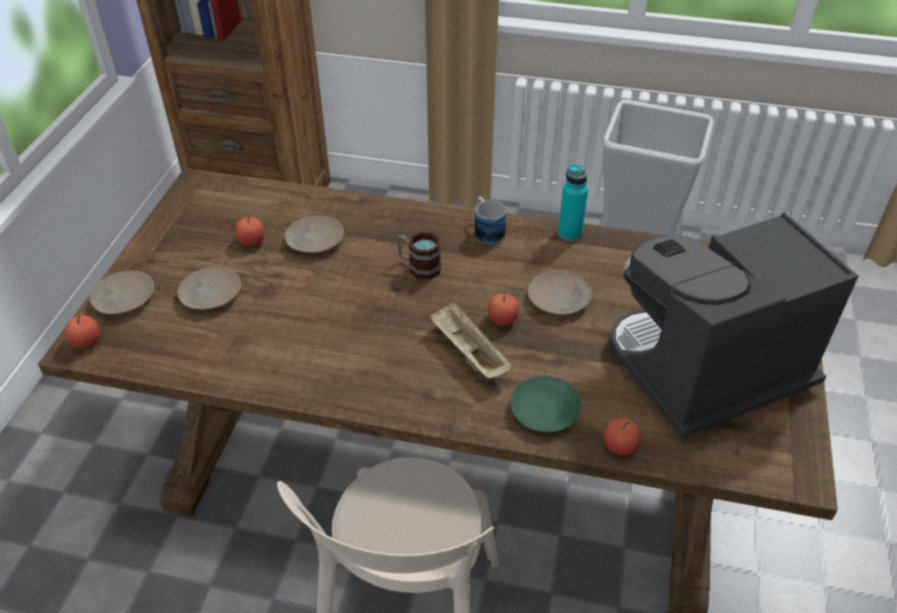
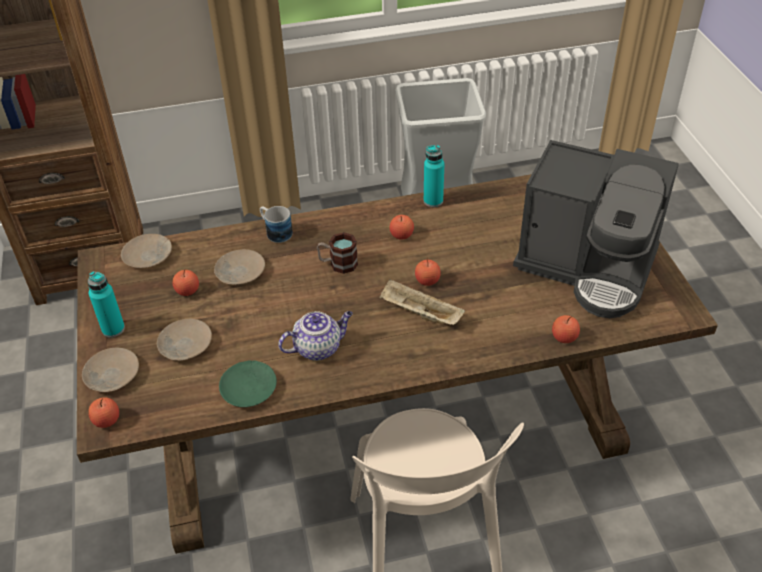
camera: 25 degrees left, 0 degrees up
(158, 254) = (113, 329): none -> turquoise bottle
(335, 348) = (318, 348): none -> teapot
(486, 230) = (370, 218): mug -> mug (275, 232)
(508, 259) = (401, 235): none -> apple
(545, 409) = (500, 332): green plate -> green plate (249, 388)
(559, 299) = (458, 252): beige plate -> beige plate (148, 256)
(706, 373) = (588, 267): coffee machine -> coffee machine turned 105 degrees counterclockwise

